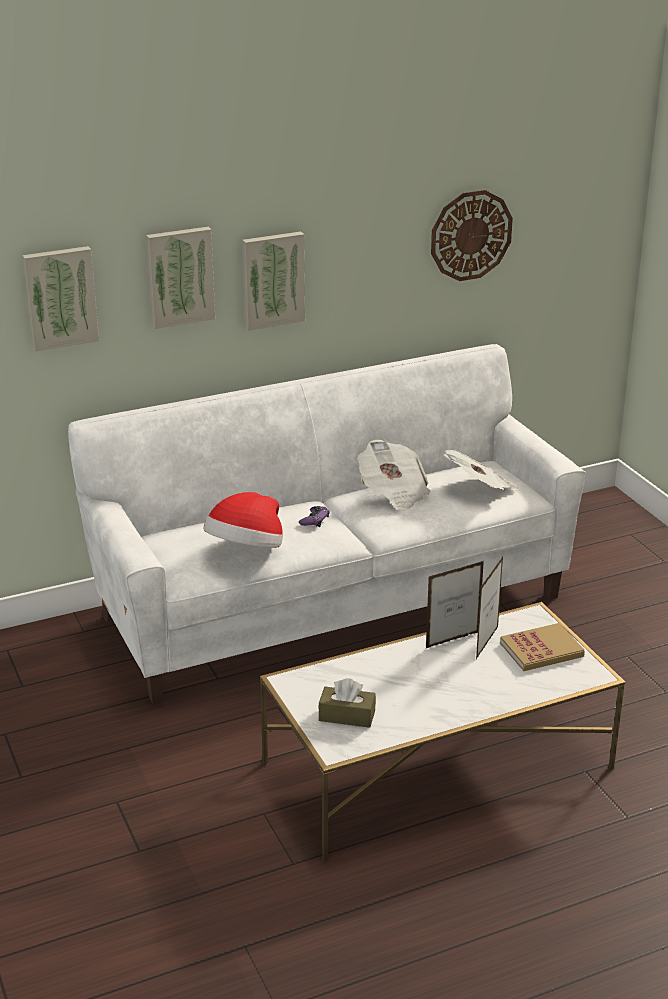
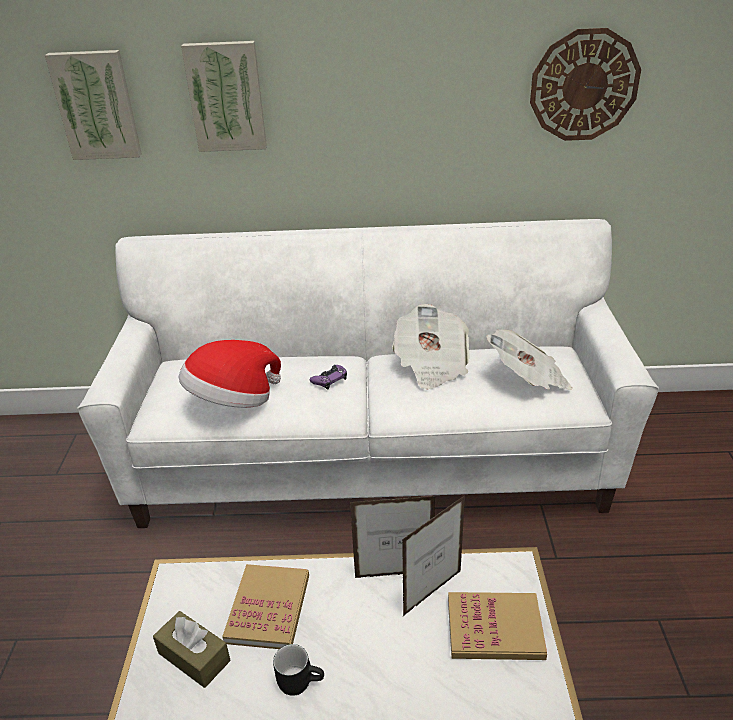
camera: 25 degrees right, 5 degrees up
(272, 279) = (334, 113): picture -> none
(377, 679) = (268, 608): none -> book
(432, 707) = (300, 680): none -> black mug

